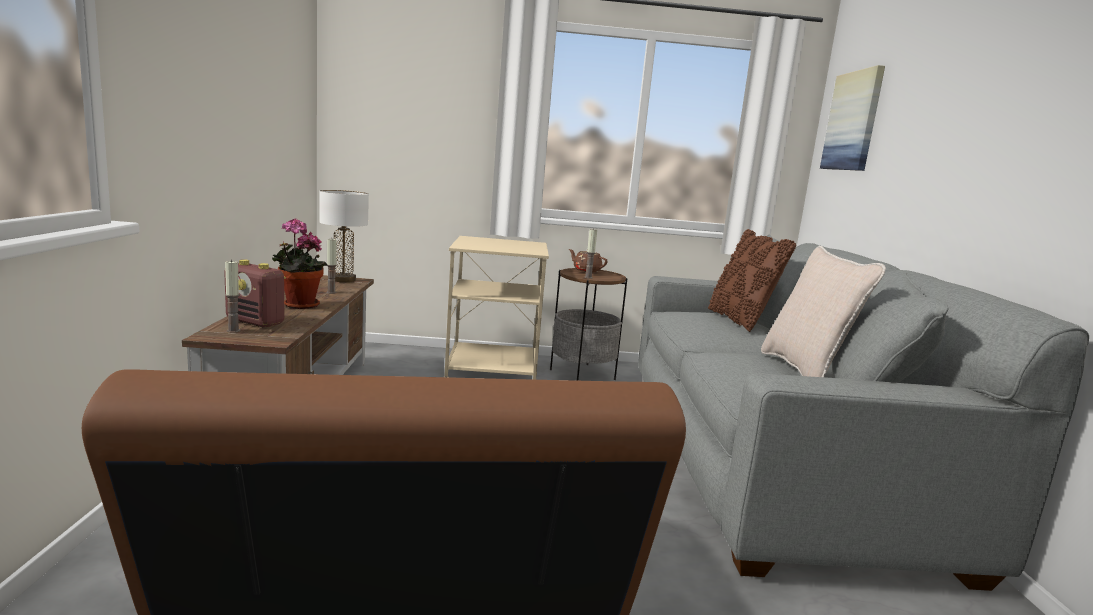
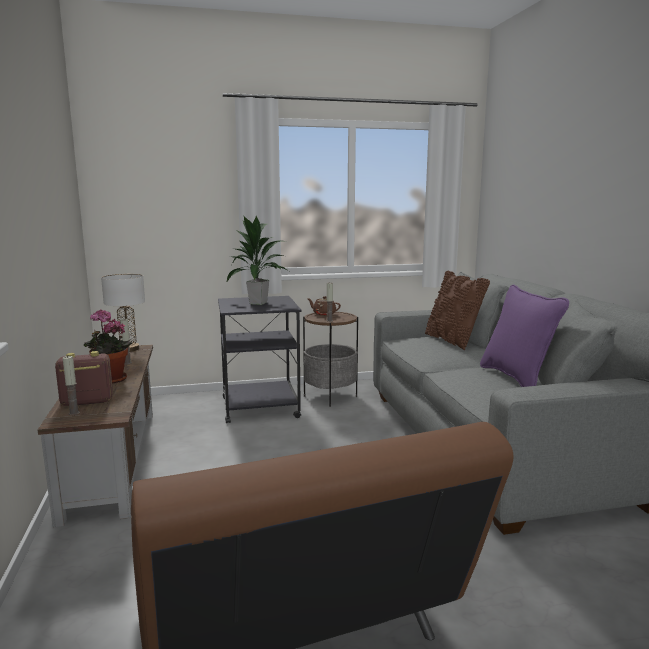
camera: 10 degrees left, 0 degrees up
(256, 322) = (86, 402): radio -> radio turned 150 degrees clockwise
(493, 373) = (261, 407): beige cart -> black cart
(503, 244) = (259, 303): none -> potted plant
(805, 371) = (516, 378): beige pillow -> purple pillow
(853, 121) = (510, 181): picture -> none

